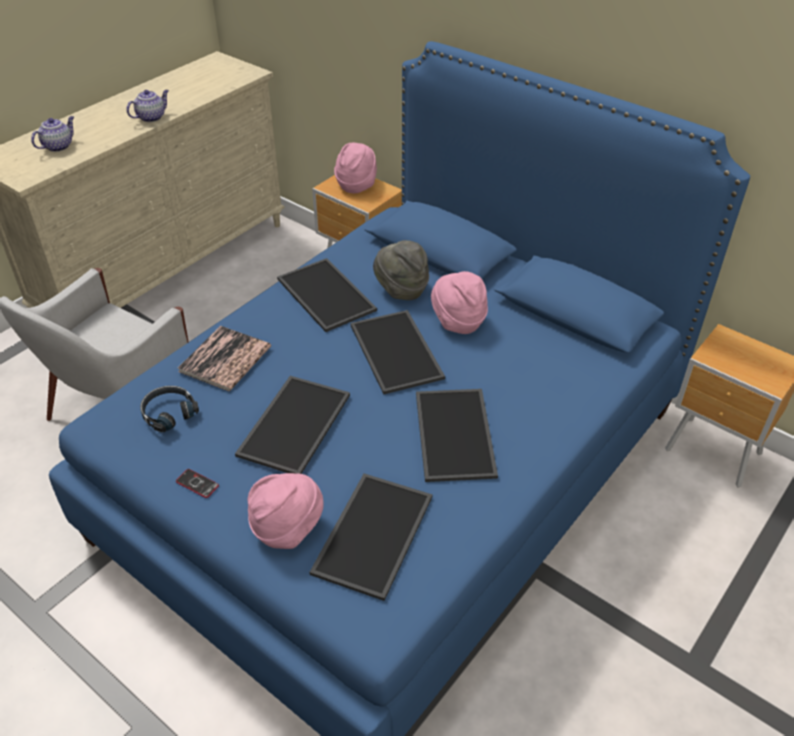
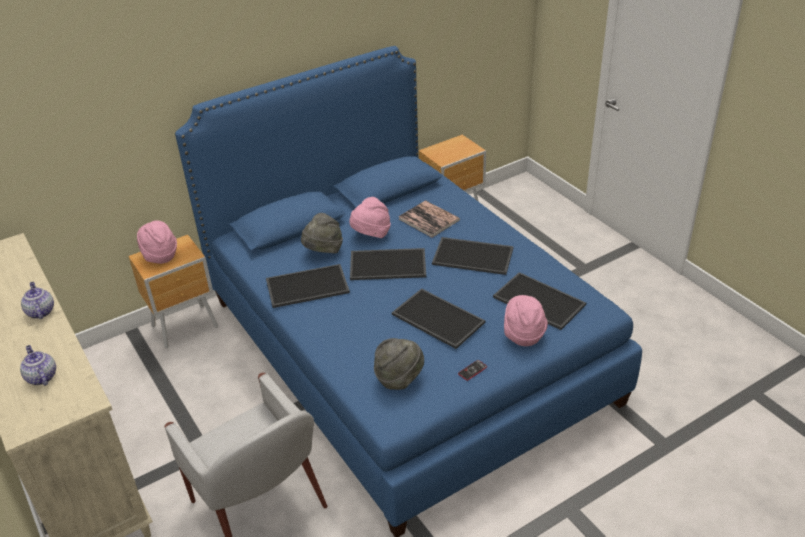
camera: 70 degrees left, 5 degrees down
(168, 412) = (399, 378): black headphones -> grey hat
(225, 359) = (354, 344): book -> book (429, 219)

